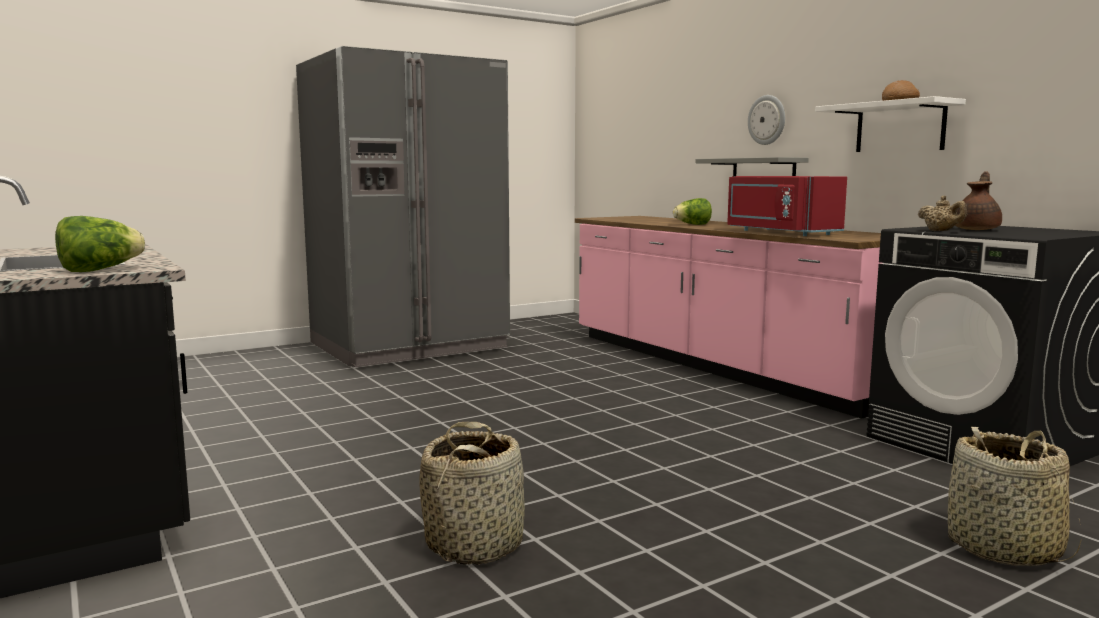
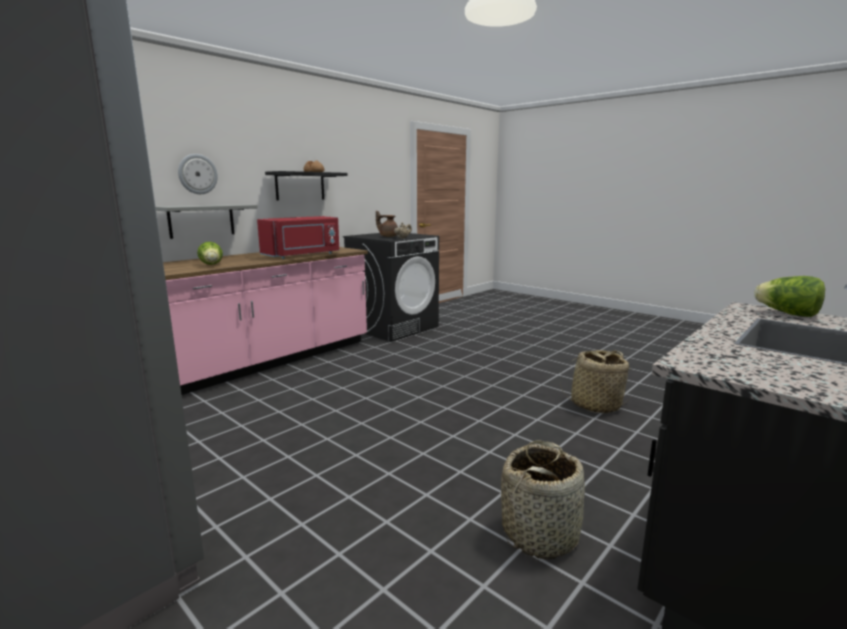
camera: 105 degrees left, 5 degrees up
(900, 127) = (300, 186): white shelf -> black shelf
(1004, 548) = (497, 333): basket -> basket (540, 533)

